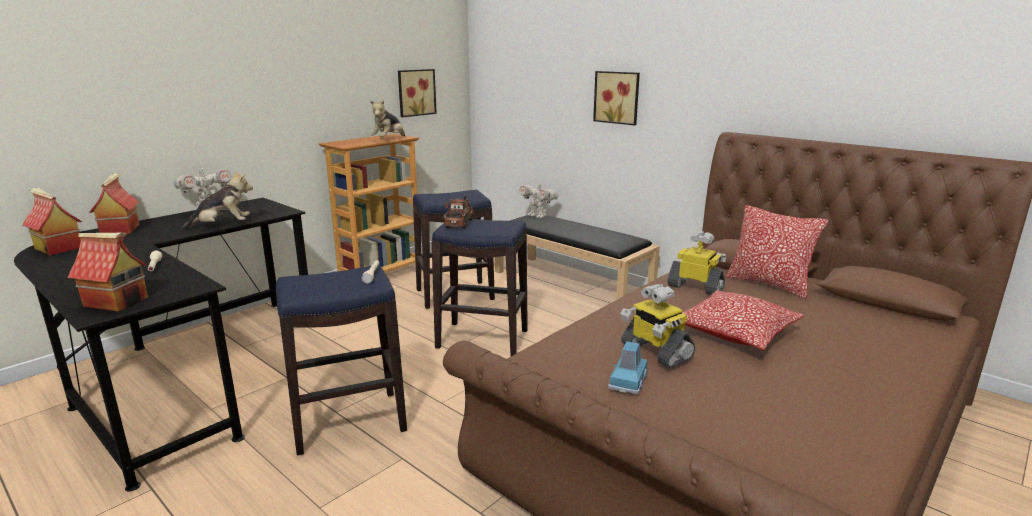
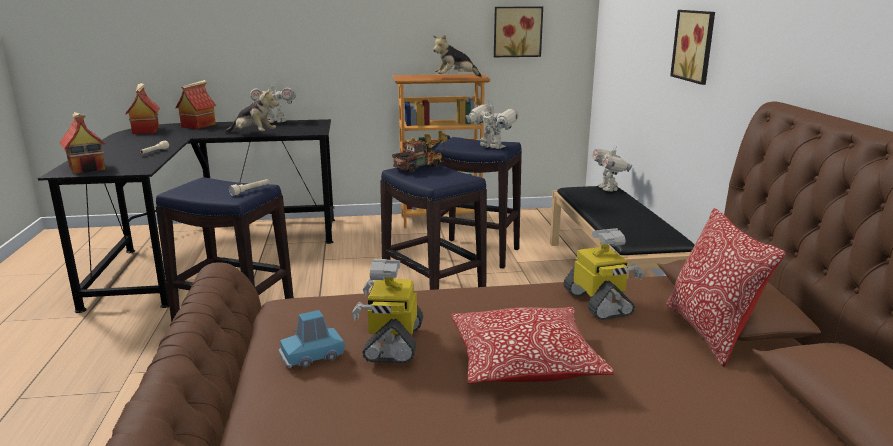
camera: 40 degrees right, 0 degrees up
(470, 197) = (491, 147): none -> toy robot

